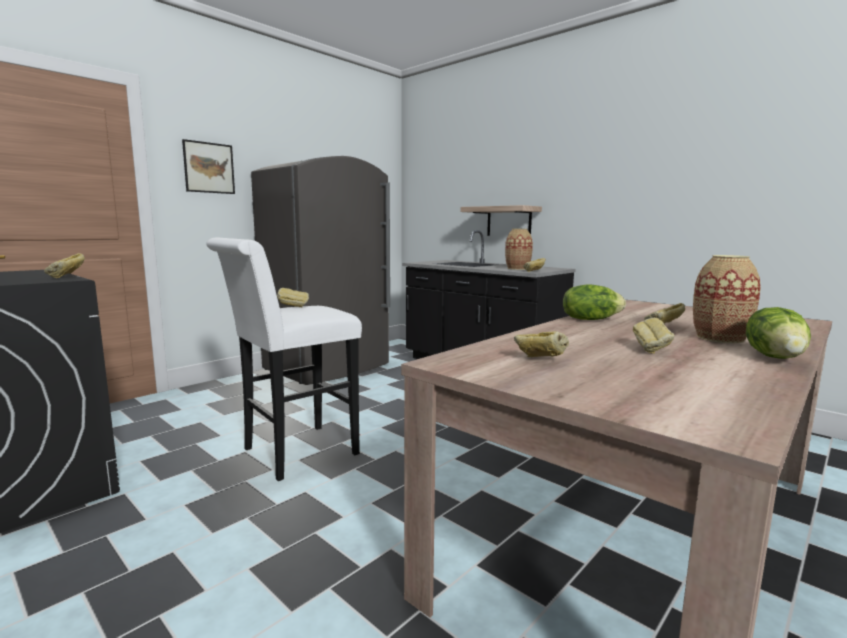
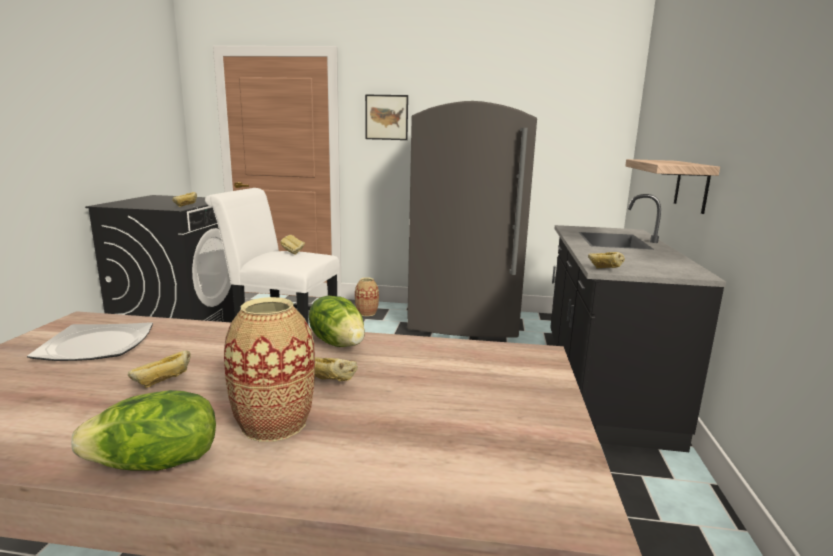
camera: 55 degrees right, 5 degrees up
(517, 268) = (625, 260): vase -> vase (367, 313)
(539, 360) = (97, 346): bread -> plate

